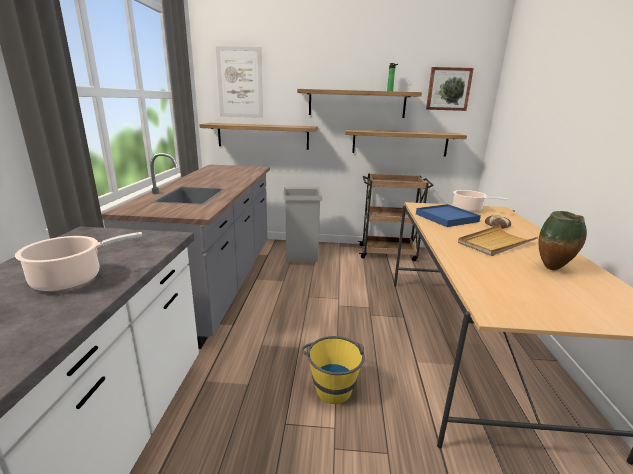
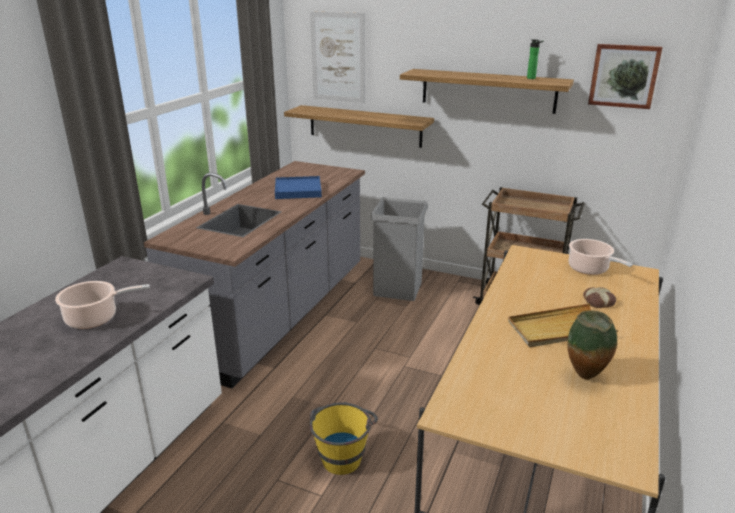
camera: 20 degrees right, 5 degrees up
(399, 143) = (548, 147): shelf -> none
(446, 218) = (540, 280): blue tray -> blue tray (298, 190)

